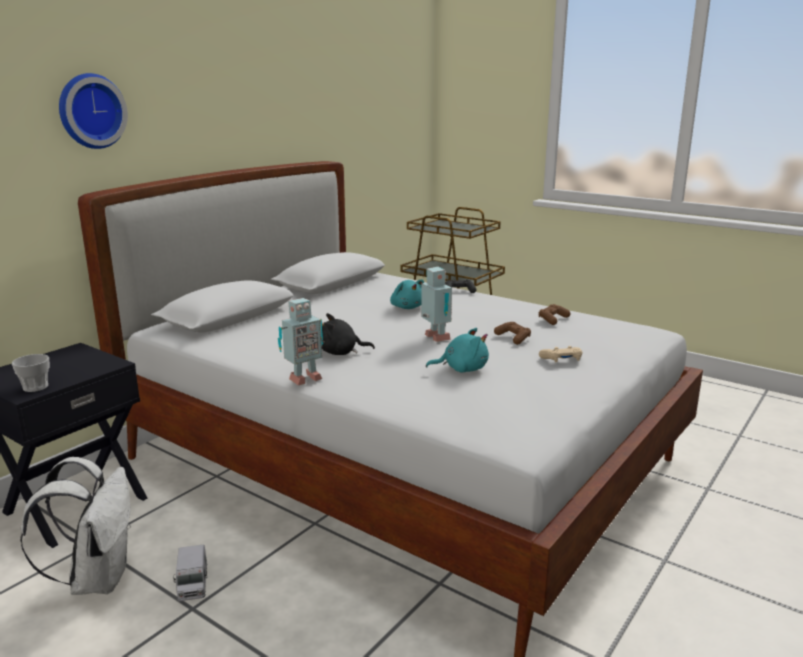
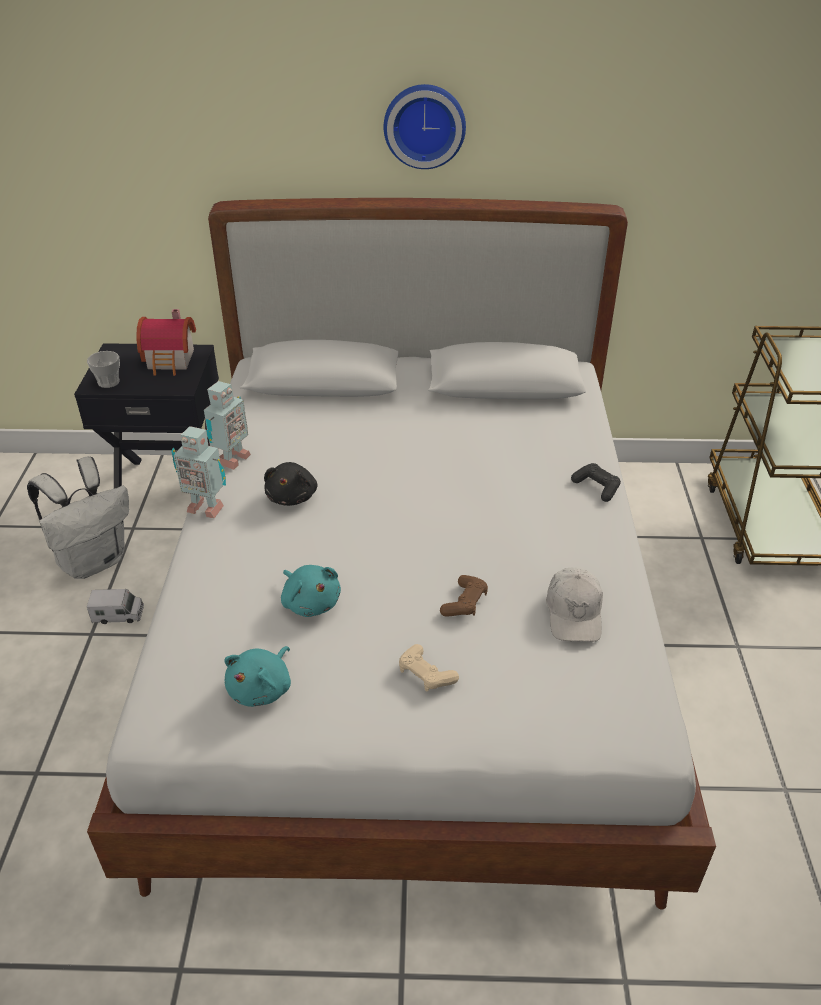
camera: 55 degrees right, 20 degrees up
(66, 359) = (171, 361): none -> toy house
(90, 111) = (238, 109): wall clock -> wall clock (424, 125)
(192, 584) = (118, 615): toy truck -> toy truck turned 135 degrees counterclockwise
(340, 352) = (292, 496): black plush toy -> black plush toy turned 135 degrees counterclockwise
(407, 307) = (483, 475): turquoise plush toy -> turquoise plush toy (262, 688)
(435, 338) = (391, 542): toy robot -> toy robot (231, 459)
(553, 319) = (574, 613): brown game controller -> white cap

